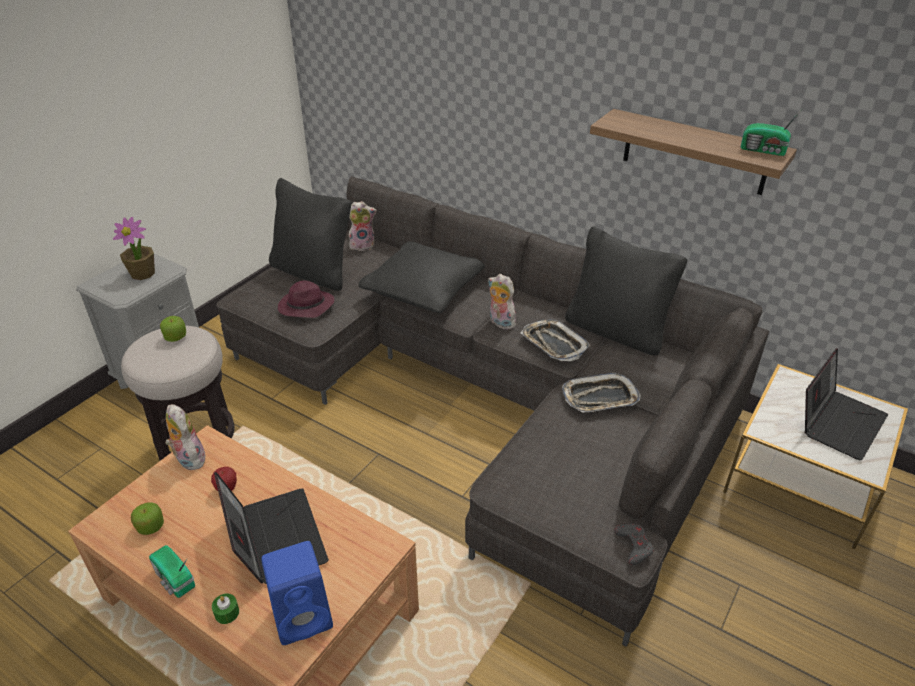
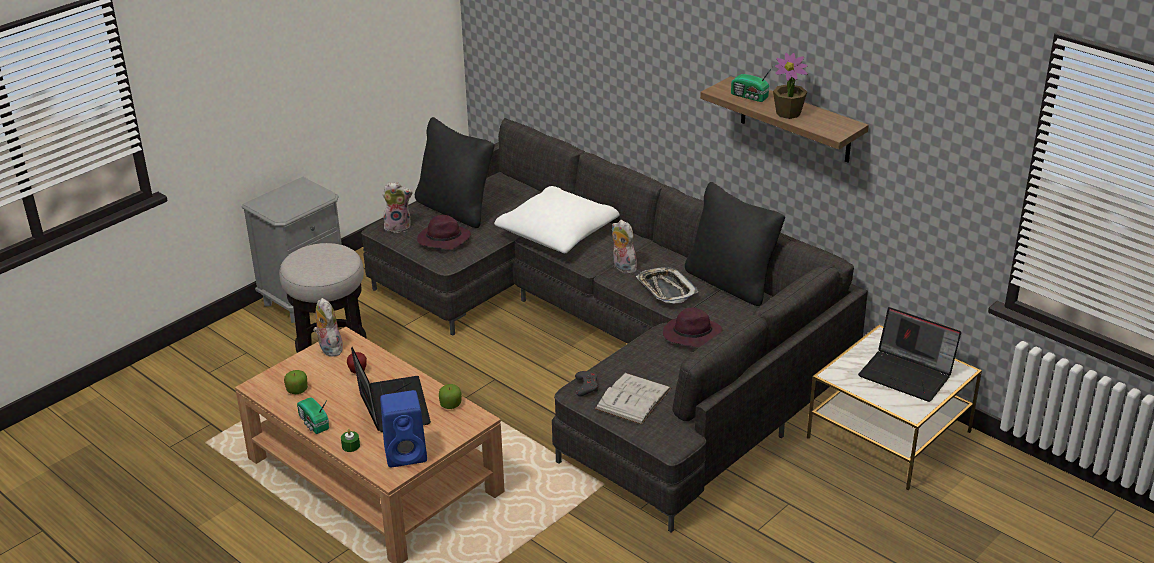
camera: 10 degrees right, 5 degrees down
(143, 273) = (300, 197): potted plant -> potted plant (788, 113)
(175, 337) = (326, 251): apple -> apple (450, 404)
(363, 245) = (508, 187): plush toy -> plush toy (398, 226)
(423, 290) = (558, 233): black pillow -> white pillow
(566, 492) = (633, 398): none -> white book
(599, 398) = (691, 335): tray -> purple hat
(633, 545) = (674, 437): grey game controller -> grey game controller (586, 386)
(764, 150) = (838, 124): radio -> radio (750, 97)
(838, 421) = (908, 374): laptop -> laptop turned 75 degrees clockwise

